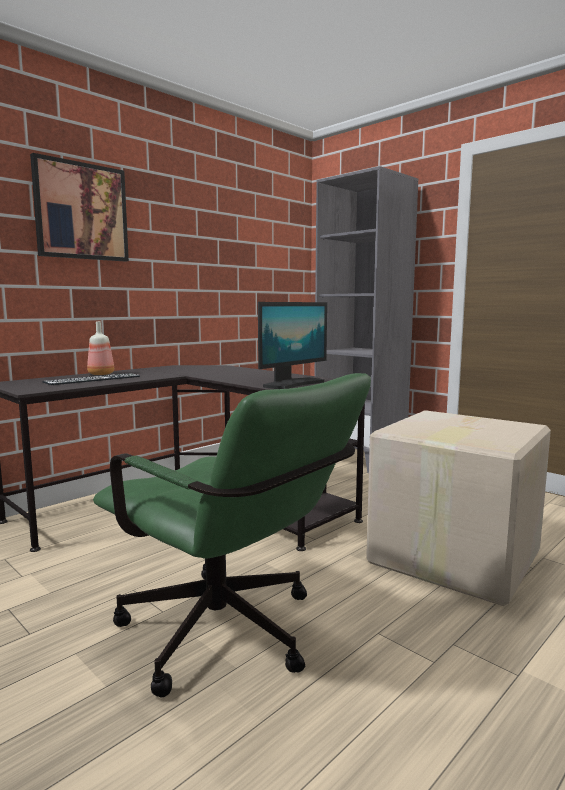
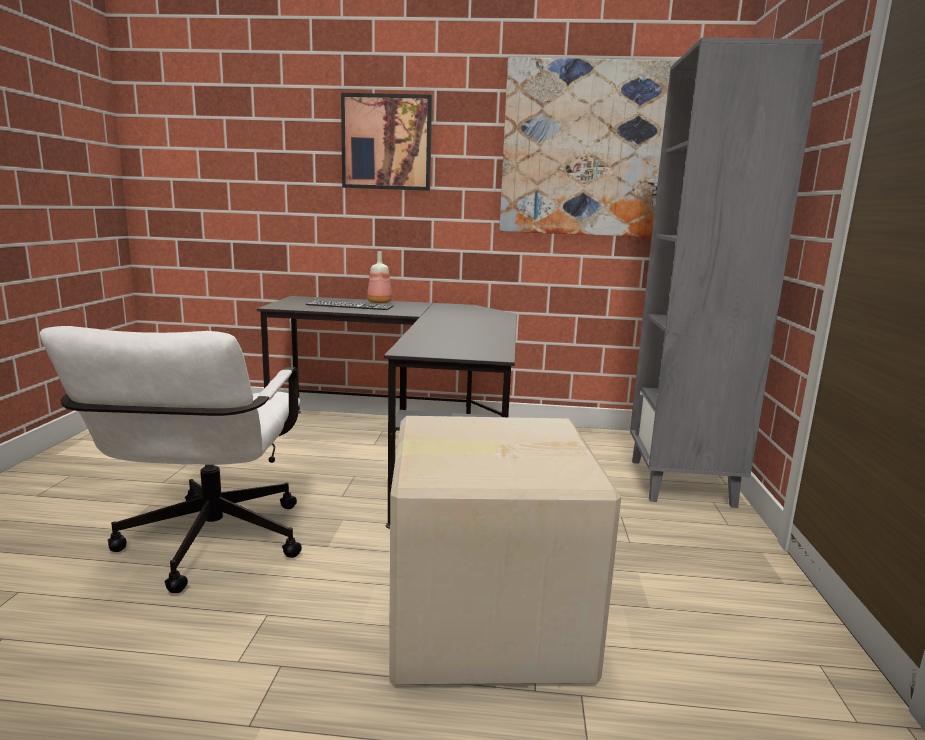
camera: 50 degrees right, 5 degrees up
(231, 637) = (207, 549): green office chair -> white office chair
(235, 233) = (585, 150): none -> picture
(293, 384) = (440, 344): monitor -> none

